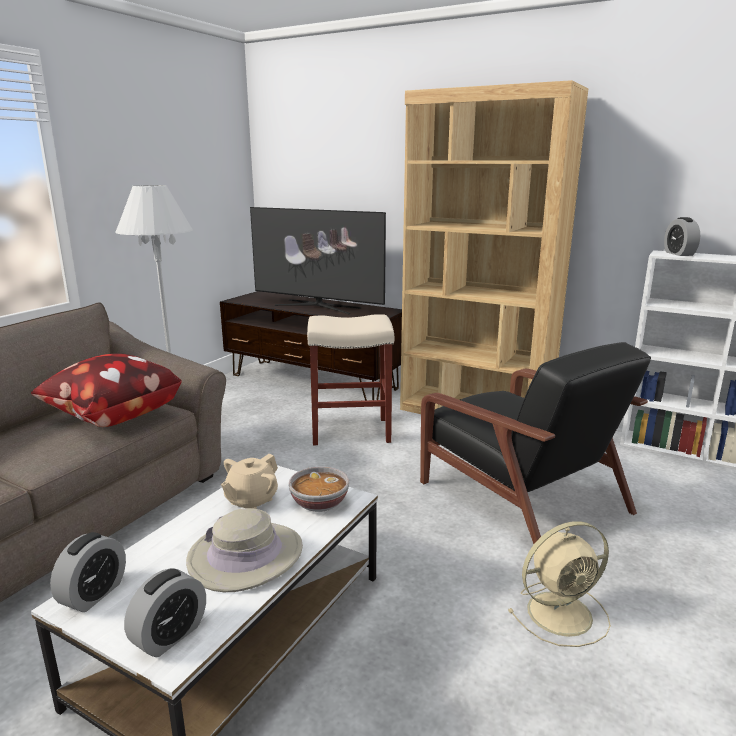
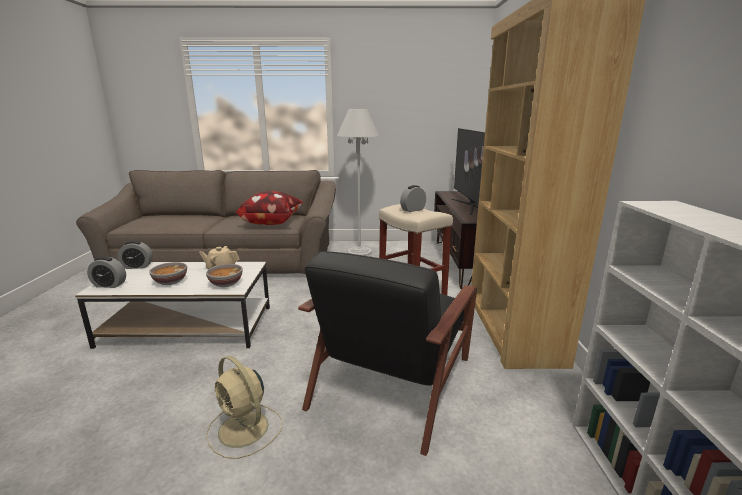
camera: 60 degrees right, 0 degrees up
(245, 556) = (170, 281): beige hat -> bowl
(679, 254) = (675, 208): alarm clock -> alarm clock (413, 210)

